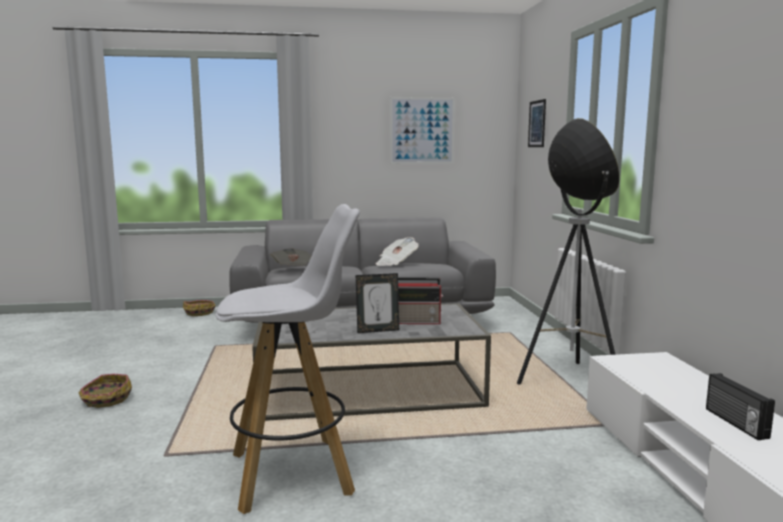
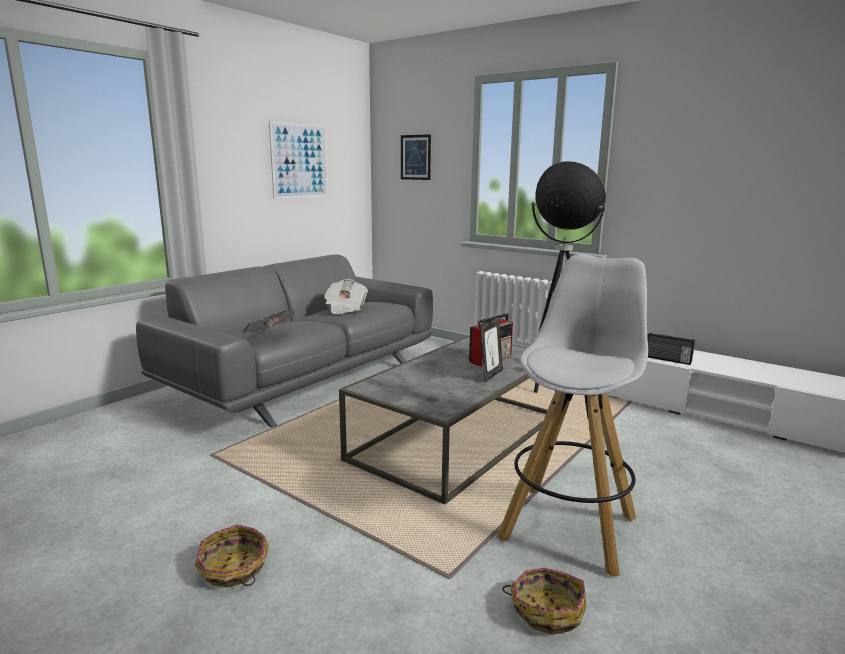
camera: 45 degrees left, 5 degrees up
(199, 312) = (81, 425): basket -> basket (546, 610)
(734, 423) = (755, 371): radio -> radio (667, 360)

